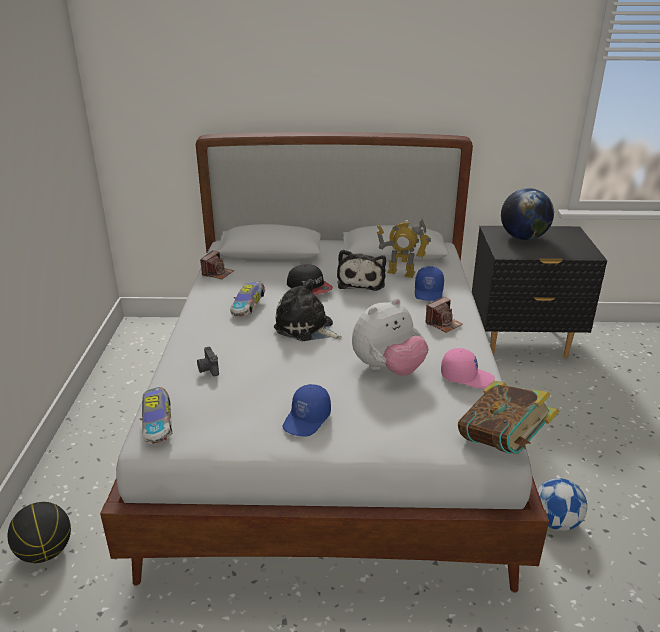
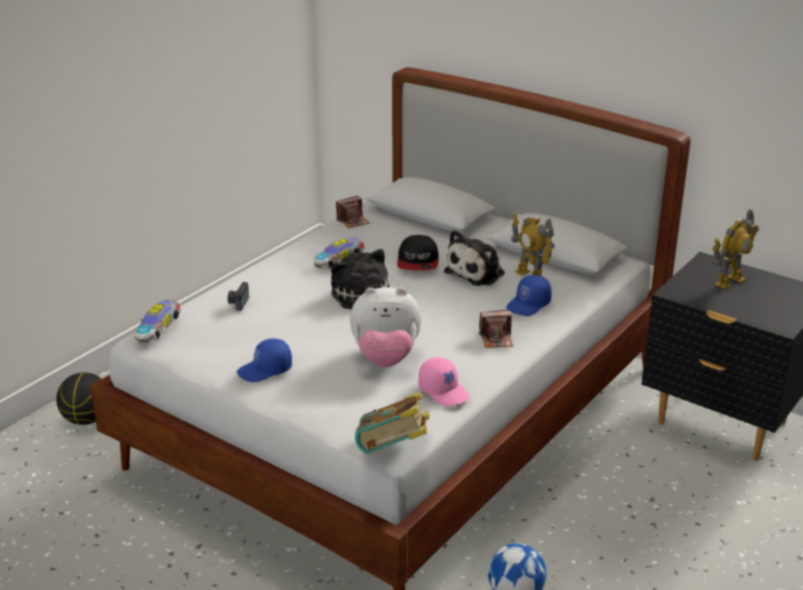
camera: 35 degrees right, 0 degrees up
(523, 238) = (729, 281): globe -> toy robot

